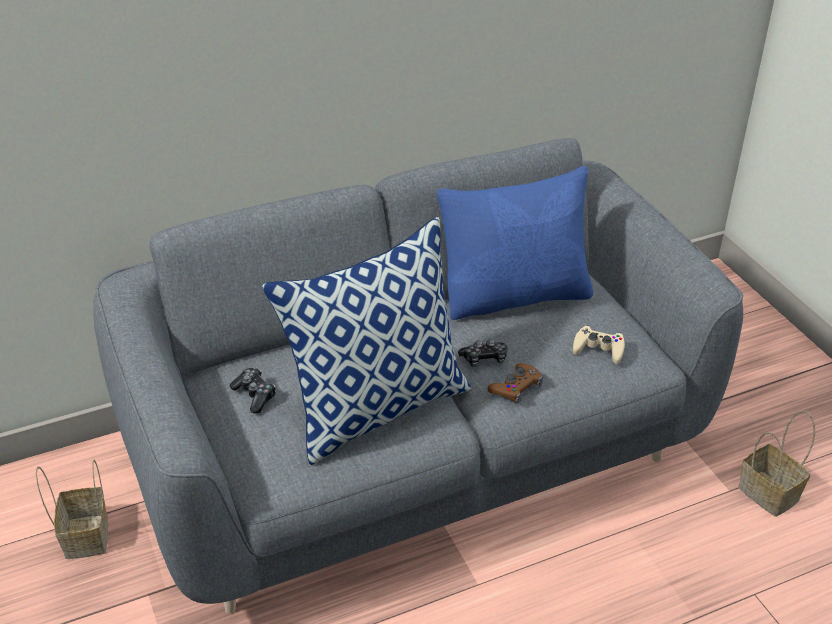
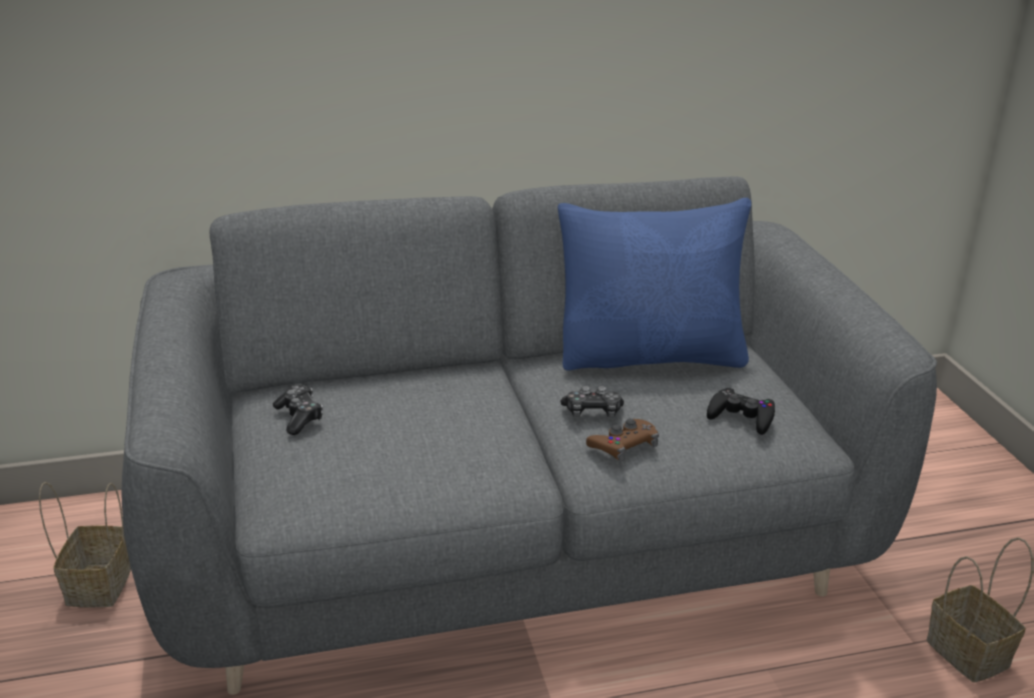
camera: 10 degrees right, 10 degrees down
(377, 407) = (443, 447): pillow -> none
(598, 349) = (741, 417): beige game controller -> black game controller

